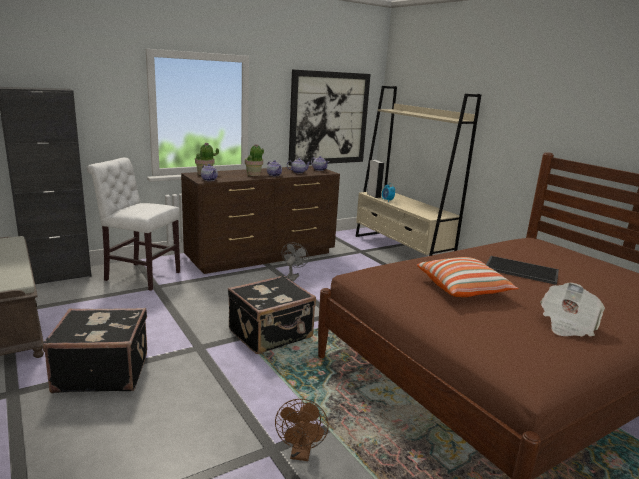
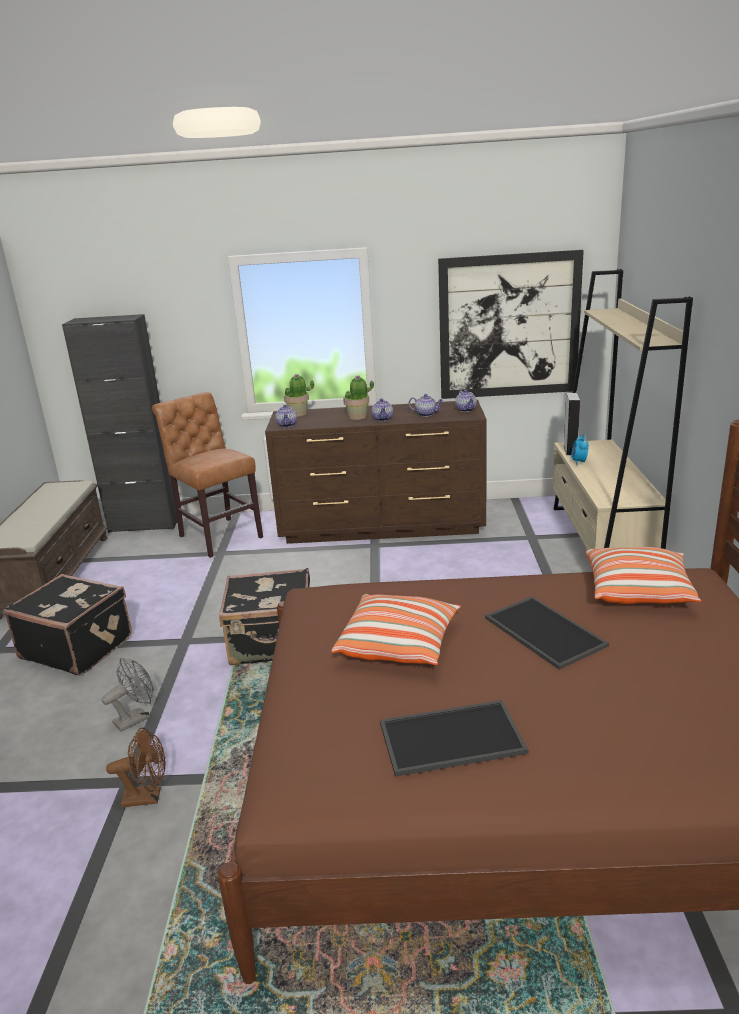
camera: 35 degrees right, 5 degrees up
(139, 276) = (218, 535): white chair -> brown chair
(292, 277) = (386, 565): grey fan -> grey fan (136, 718)
(301, 453) = (148, 797): brown fan -> brown fan turned 135 degrees counterclockwise
(527, 248) = (638, 591): none -> pillow
(567, 324) = (450, 739): newspaper -> tray

